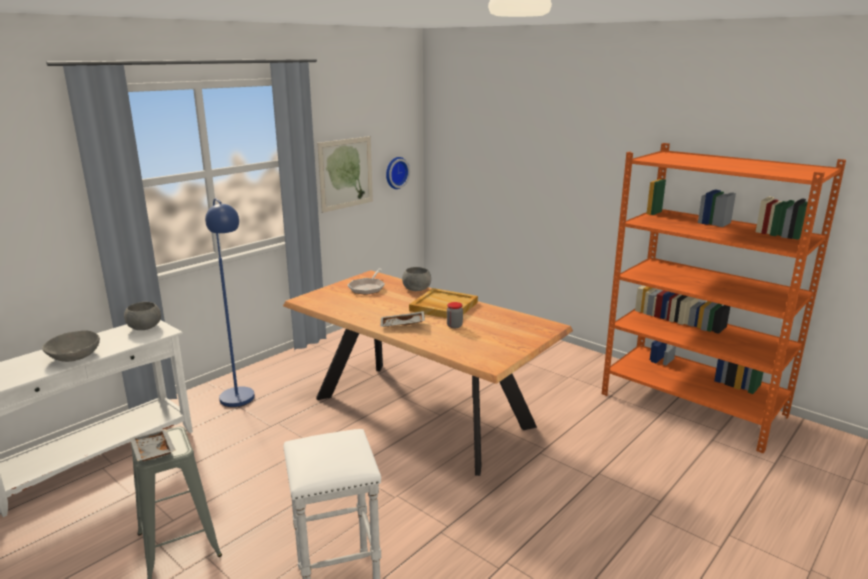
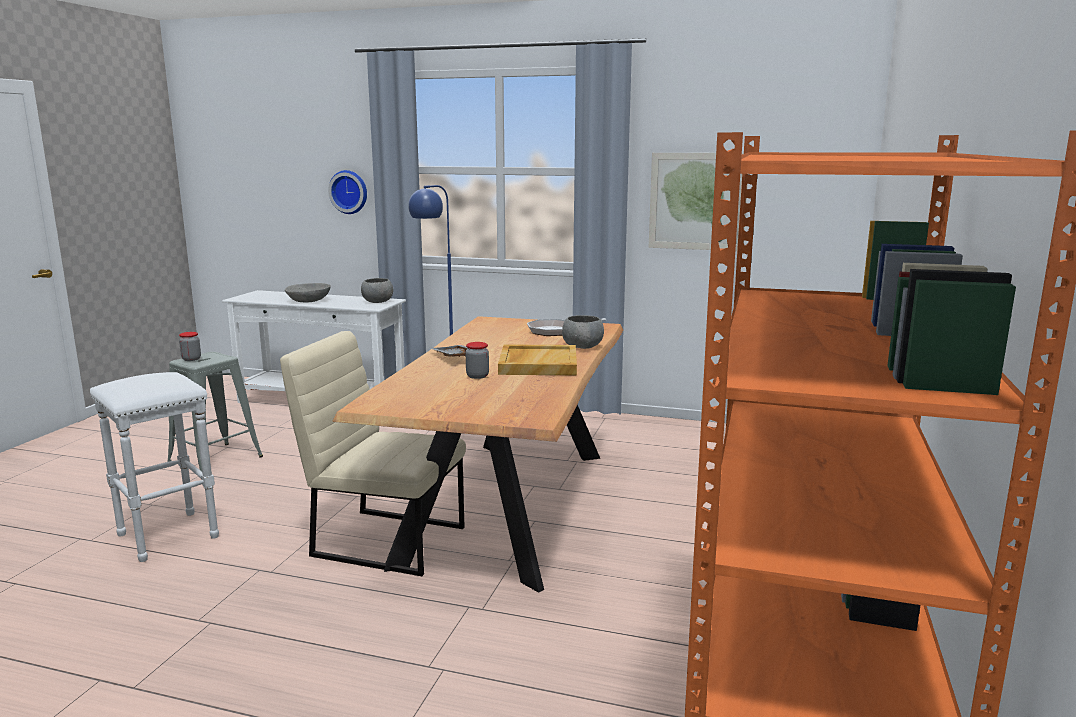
camera: 65 degrees right, 5 degrees down
(152, 452) = (191, 359): grey tray -> jar
(395, 172) = (800, 216): wall clock -> wall clock (349, 192)
(435, 468) = (385, 540): none -> beige chair

